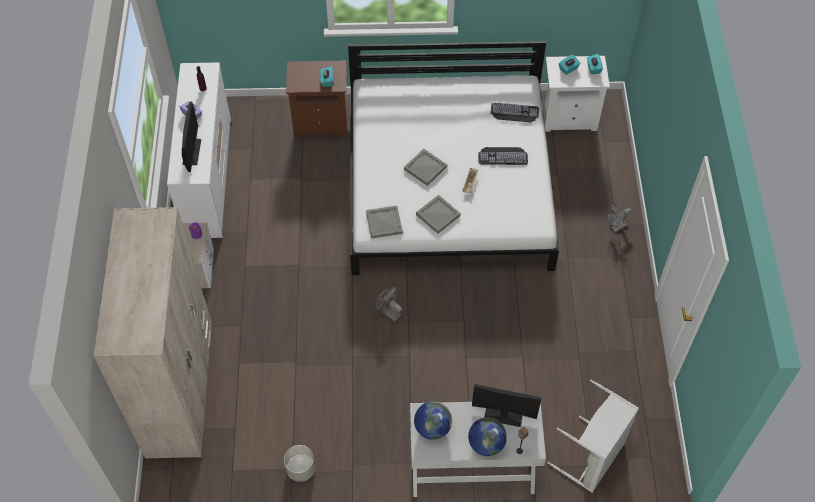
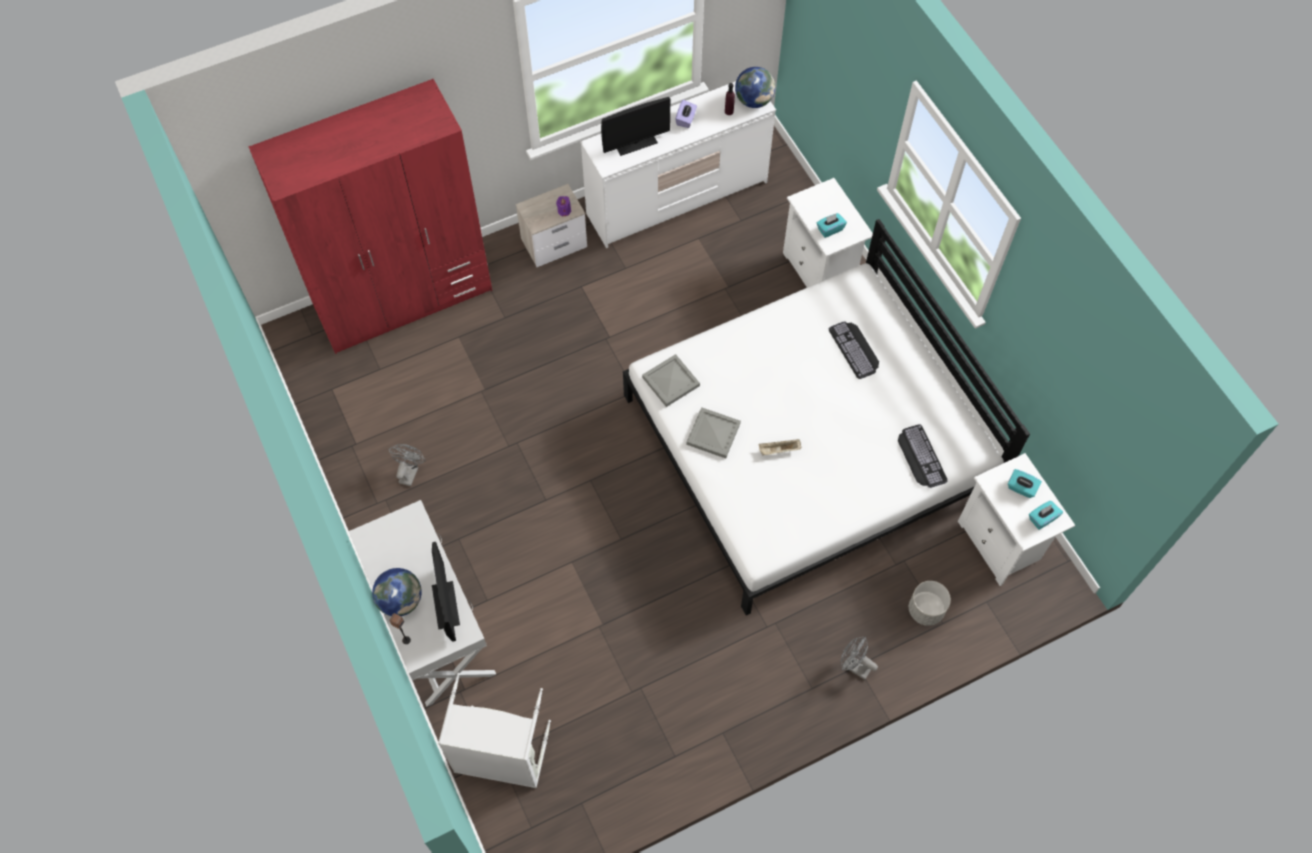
camera: 65 degrees right, 5 degrees up
(180, 389) = (404, 298): beige wardrobe -> red wardrobe
(301, 469) = (359, 452): grey planter -> grey planter (926, 610)
(321, 122) = (820, 270): brown nightstand -> white nightstand
(389, 312) = (593, 454): grey fan -> grey fan (409, 472)
(424, 168) = (774, 391): grey tray -> none
(432, 428) = (398, 535): globe -> globe (754, 100)
(503, 155) = (844, 470): keyboard -> keyboard (856, 349)

